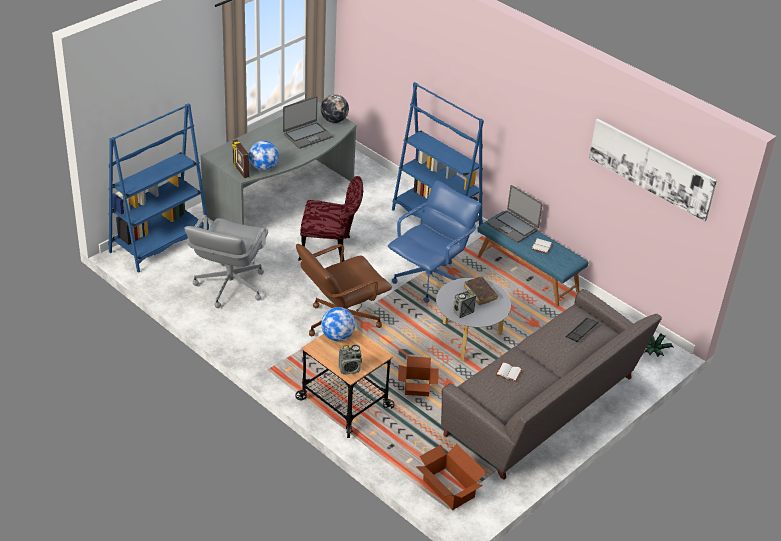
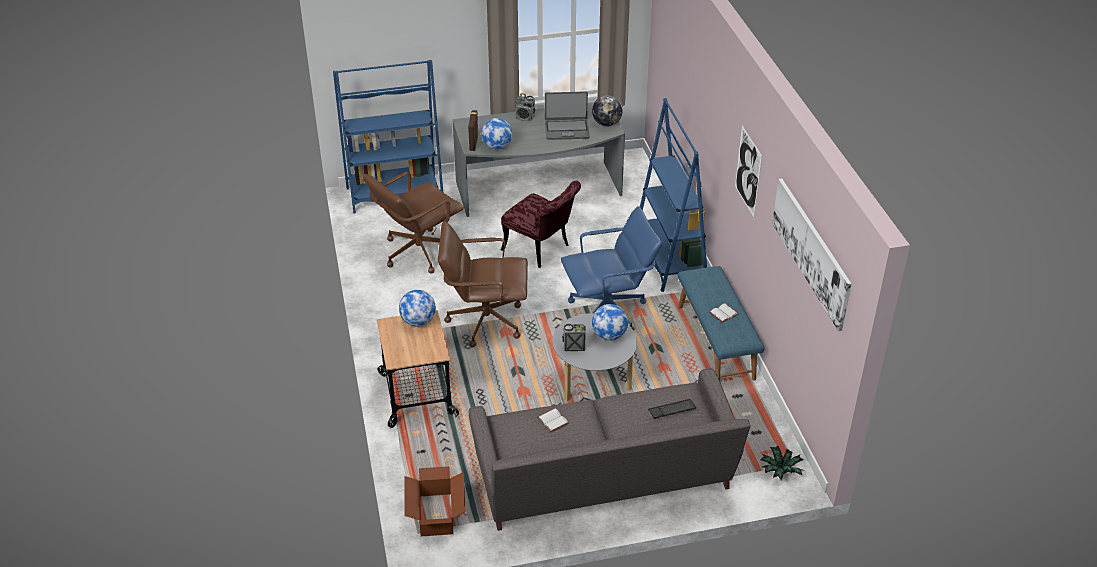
camera: 35 degrees right, 0 degrees up
(229, 286) = (418, 252): grey office chair -> brown office chair
(350, 369) = (399, 355): radio -> radio (525, 118)
(416, 388) = (497, 408): cardboard box -> none
(480, 293) = (609, 335): brown book -> globe
(512, 227) = (711, 284): laptop -> none
(538, 122) = (748, 171): none -> picture

